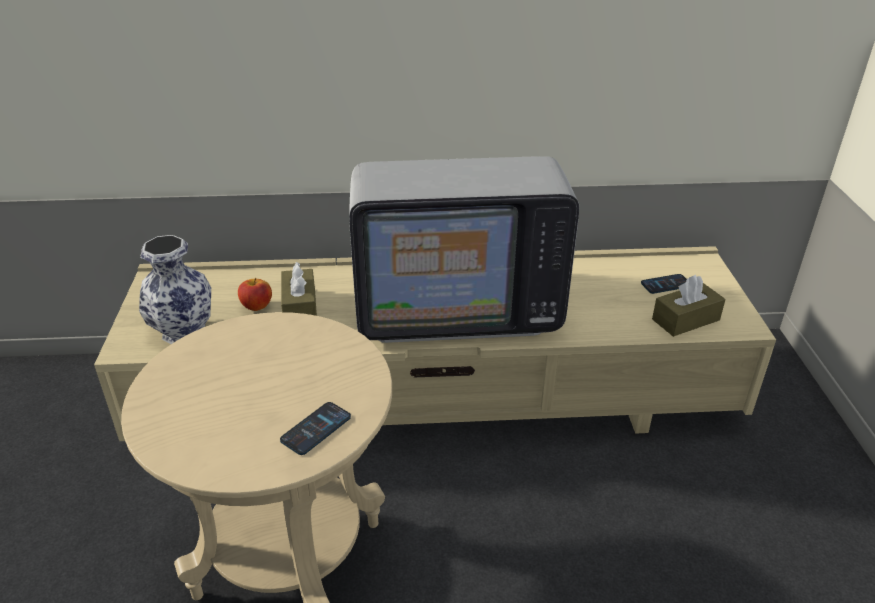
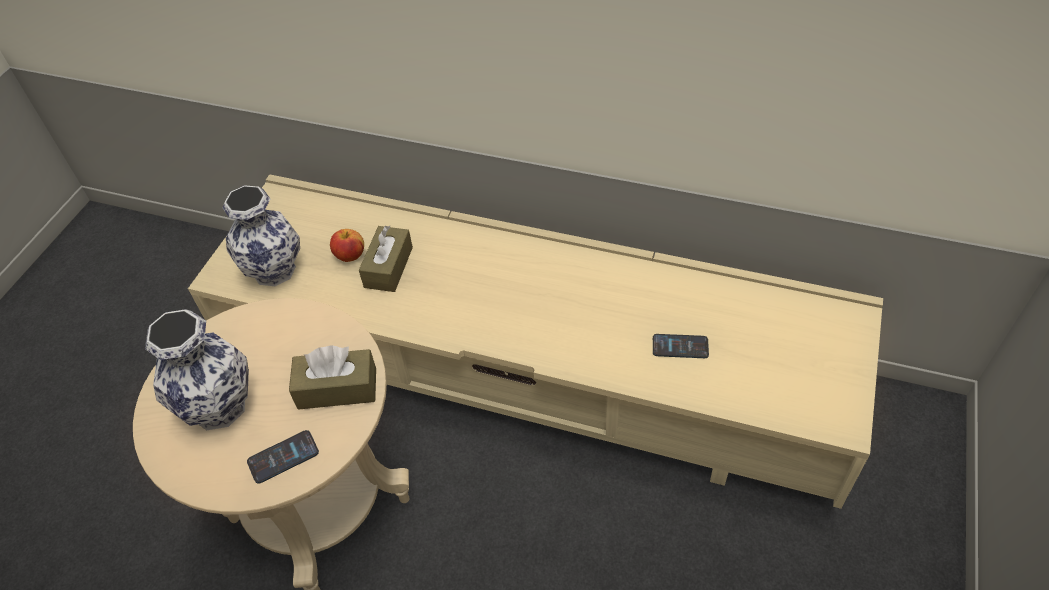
camera: 25 degrees right, 15 degrees up
(219, 409) = (217, 407): none -> vase
(456, 306) = (539, 307): television -> none
(665, 284) = (786, 339): phone -> phone (680, 347)
(685, 320) = (778, 395): brown tissue box -> brown tissue box (337, 388)

